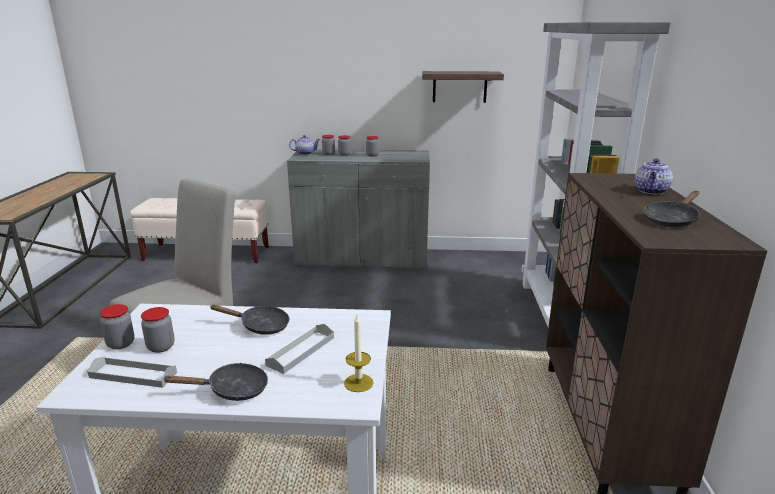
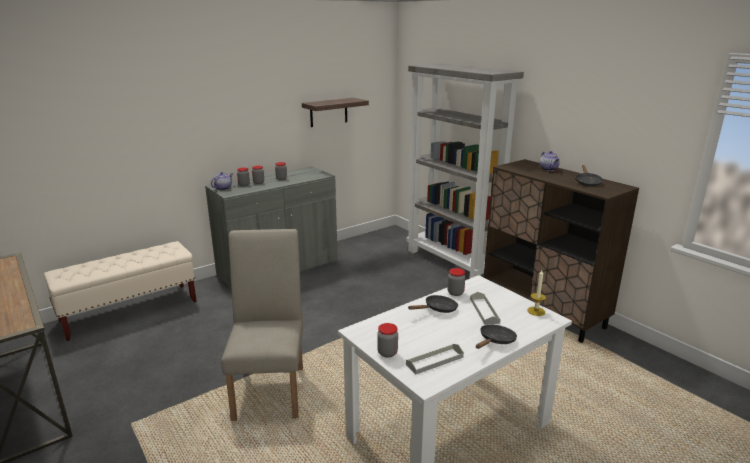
camera: 40 degrees left, 0 degrees up
(161, 347) = (413, 343): jar -> jar (455, 293)

